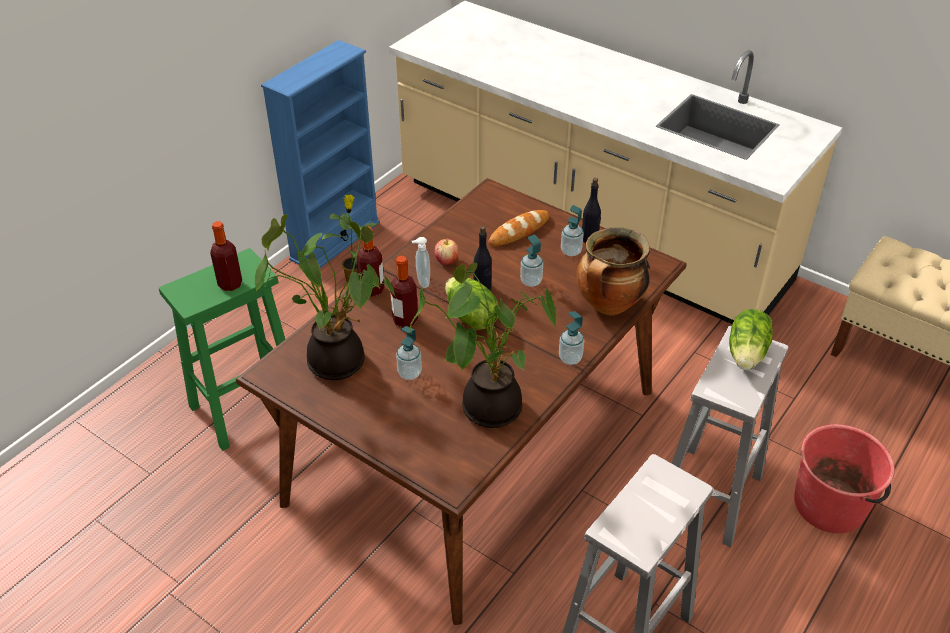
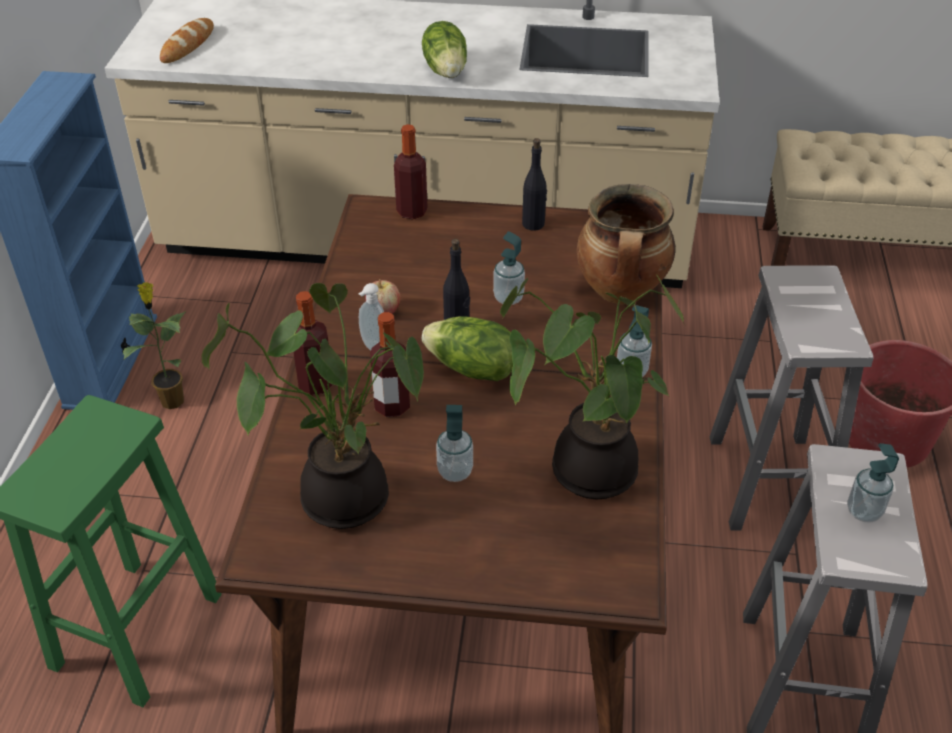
camera: 30 degrees left, 0 degrees up
(230, 284) = (97, 455): bottle -> bottle (412, 211)
(519, 231) = (443, 244): bread -> bread (188, 45)
(571, 251) = (524, 246): soap dispenser -> soap dispenser (863, 511)
(747, 353) = (806, 290): lettuce -> lettuce (446, 70)

